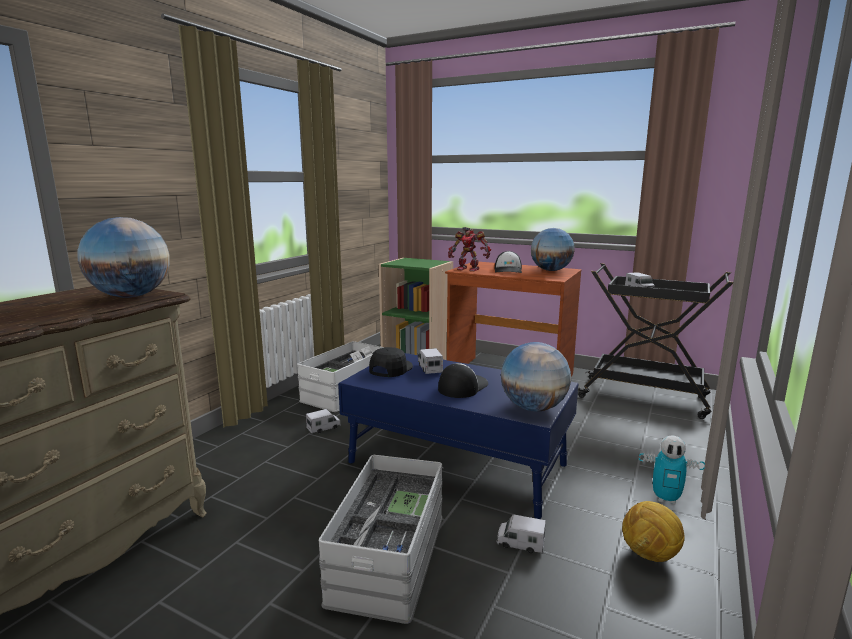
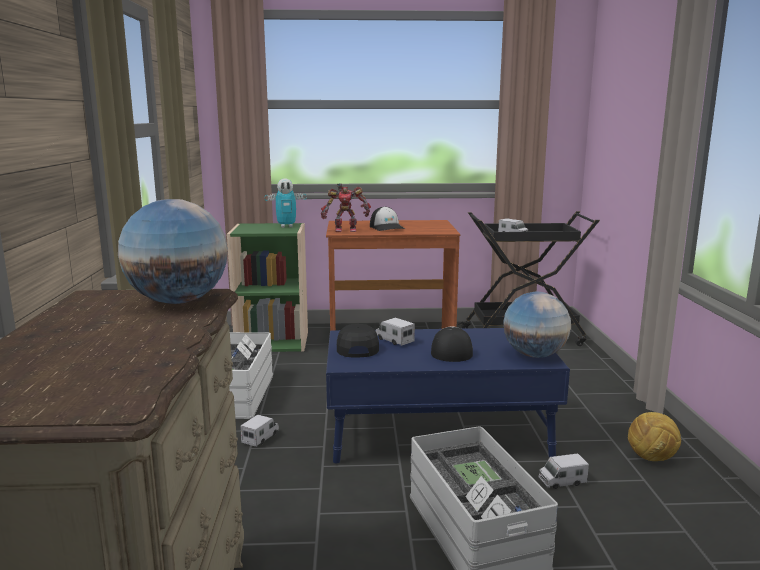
camera: 30 degrees left, 0 degrees up
(550, 270) = (425, 224): globe -> none
(666, 499) = (620, 414): toy robot -> toy robot (286, 226)

